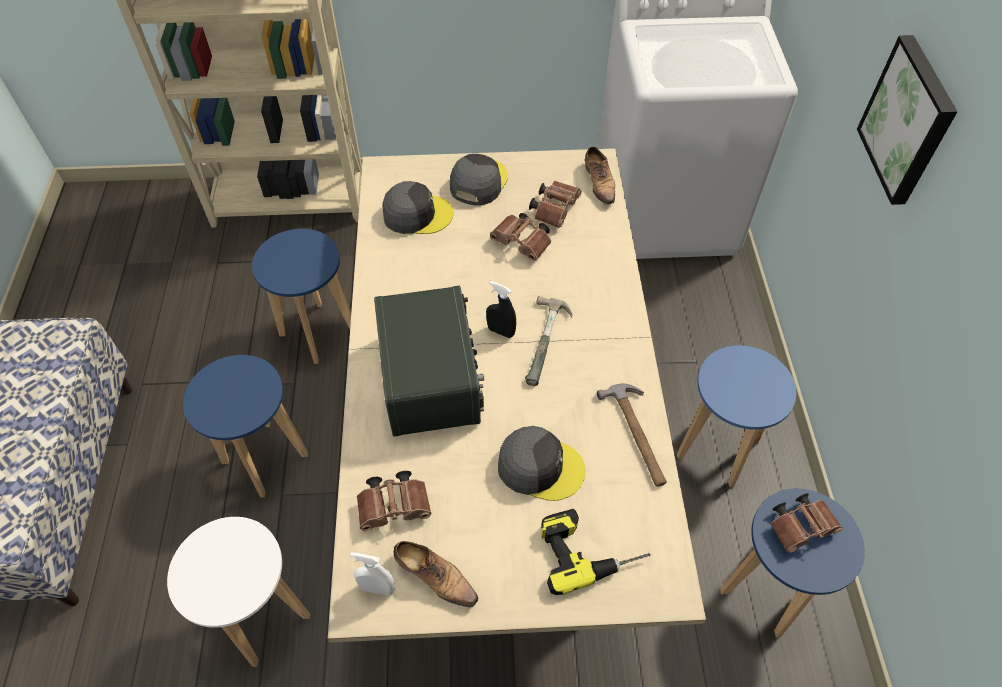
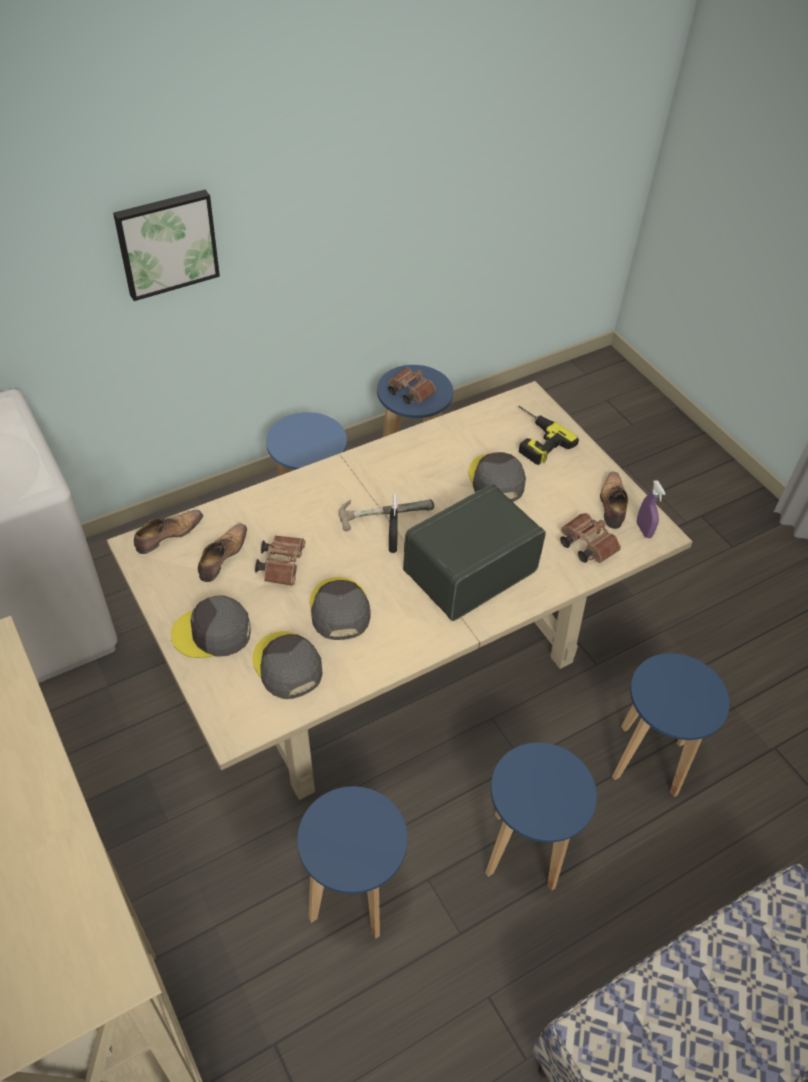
camera: 120 degrees left, 5 degrees down
(262, 617) = (648, 761): white stool -> blue stool
(377, 588) = (644, 530): white spray bottle -> purple spray bottle
(449, 264) = (339, 610): none -> grey cap
(555, 209) = (222, 557): brown binoculars -> shoe
(637, 435) = (434, 438): hammer -> none

